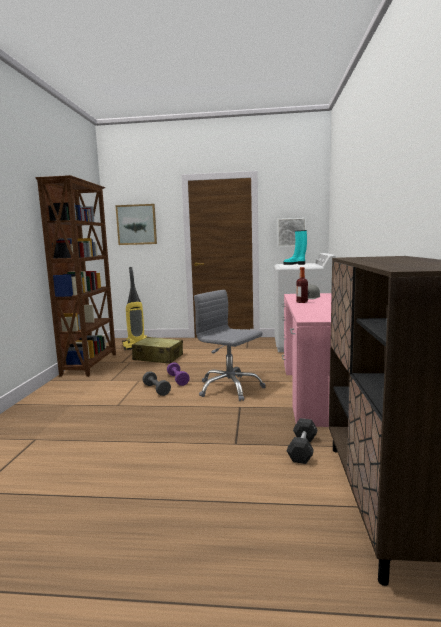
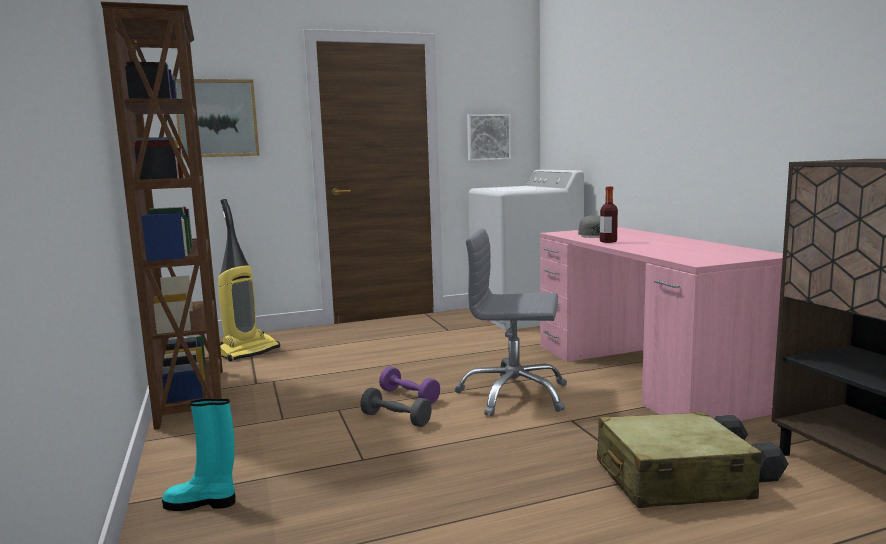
camera: 25 degrees left, 0 degrees up
(158, 358) = (317, 365): beige suitcase -> beige suitcase (671, 480)
(295, 264) = (508, 187): turquoise boot -> turquoise boot (202, 503)

